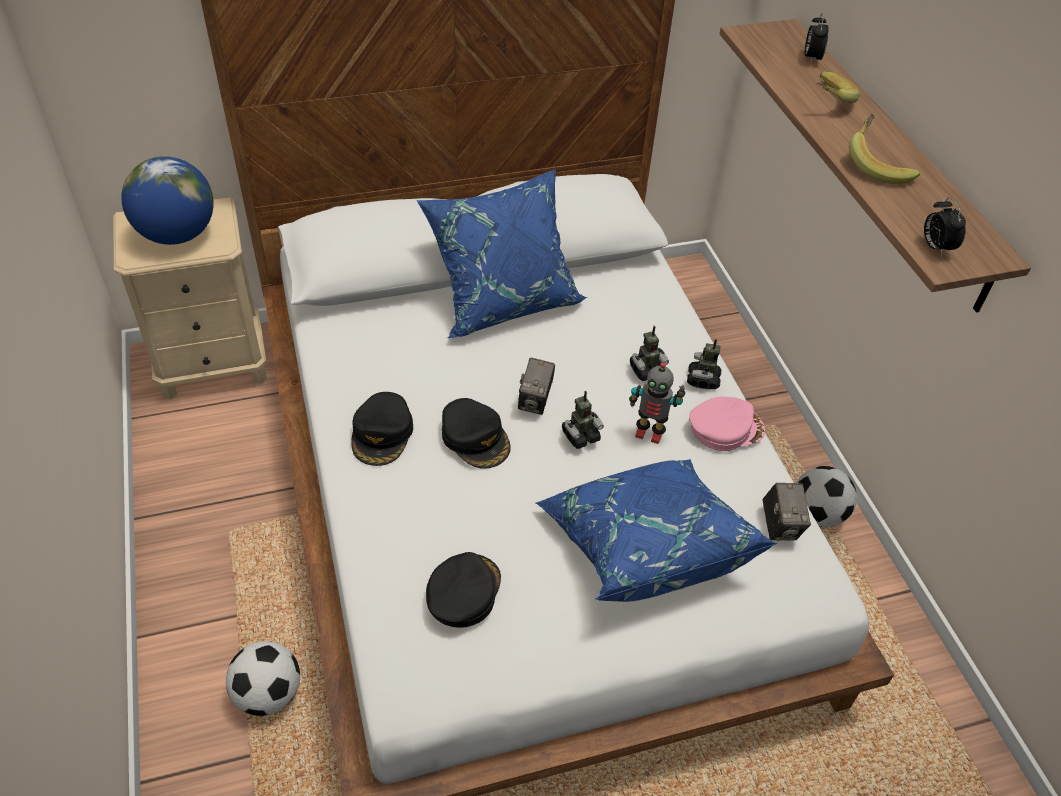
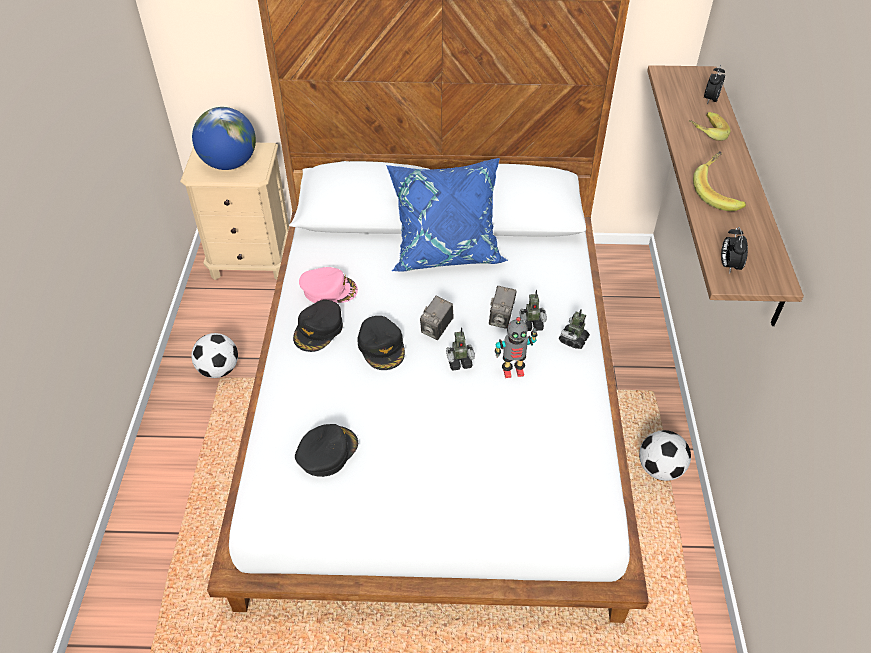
camera: 20 degrees right, 0 degrees up
(268, 694) = (205, 495): football -> football (219, 369)
(644, 546) = (472, 452): blue pillow -> none
(649, 433) = (513, 370): toy robot -> toy robot turned 45 degrees counterclockwise
(725, 428) = (574, 380): pink cap -> pink cap (329, 289)
(780, 526) = (584, 462): camera -> camera (501, 318)

